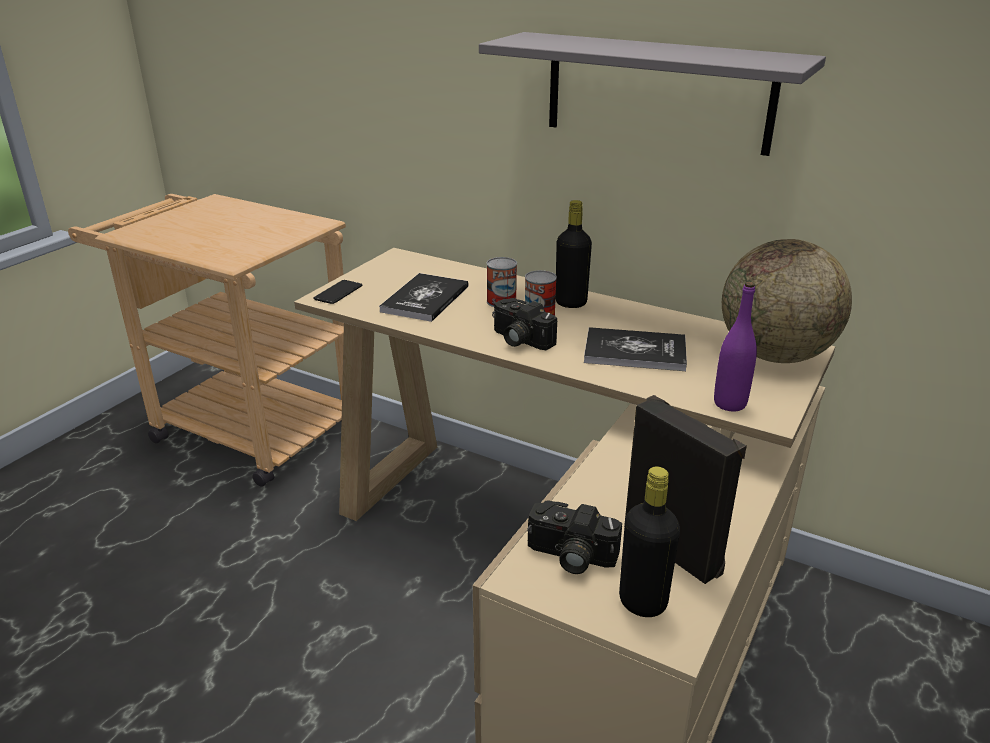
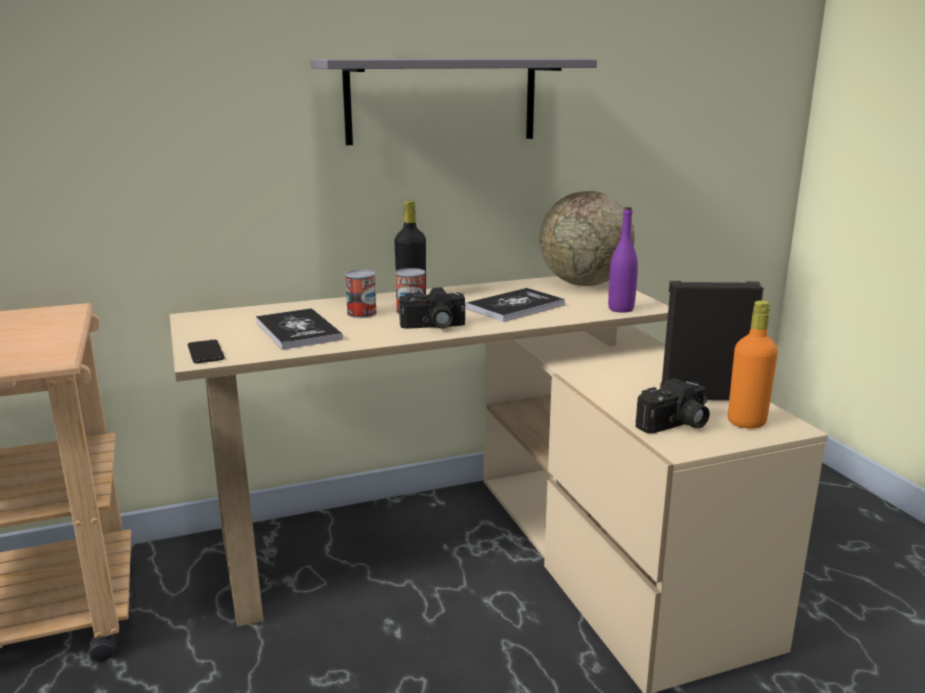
camera: 50 degrees left, 10 degrees down
(642, 602) = (746, 422): black bottle -> orange bottle

